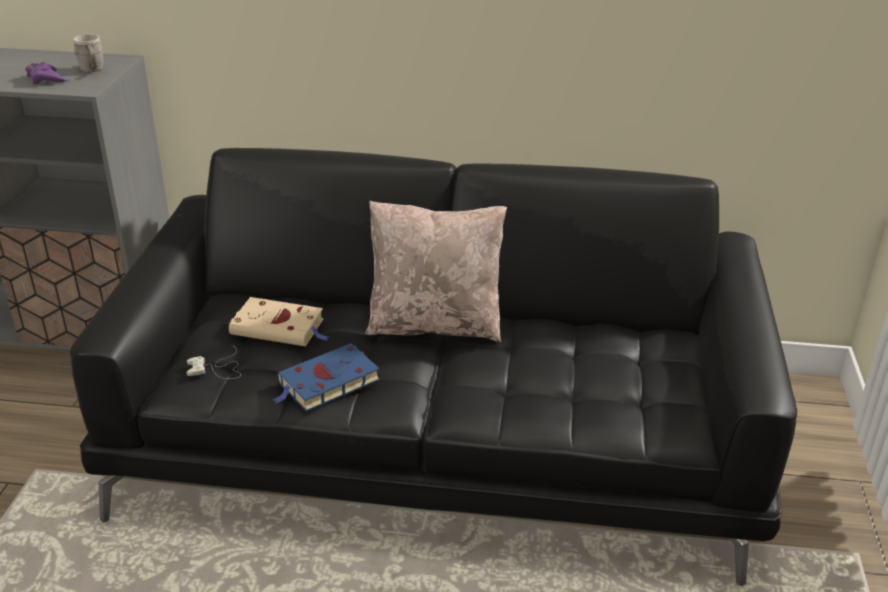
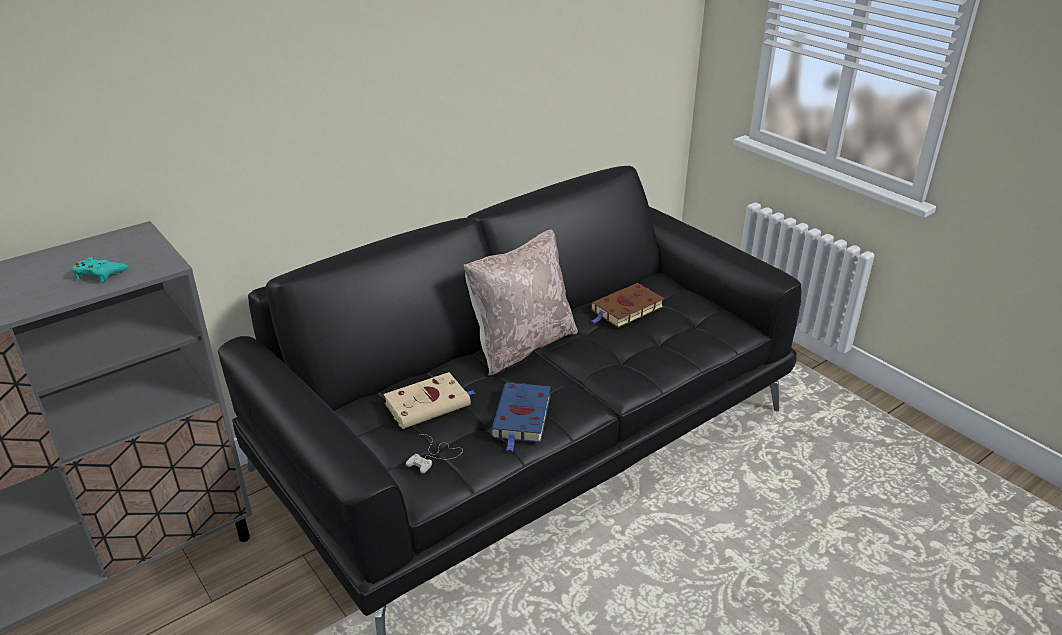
camera: 45 degrees left, 0 degrees up
(45, 78) = (100, 274): purple game controller -> turquoise game controller
(93, 70) = (132, 249): grey mug -> none
(582, 346) = (626, 310): none -> brown book

